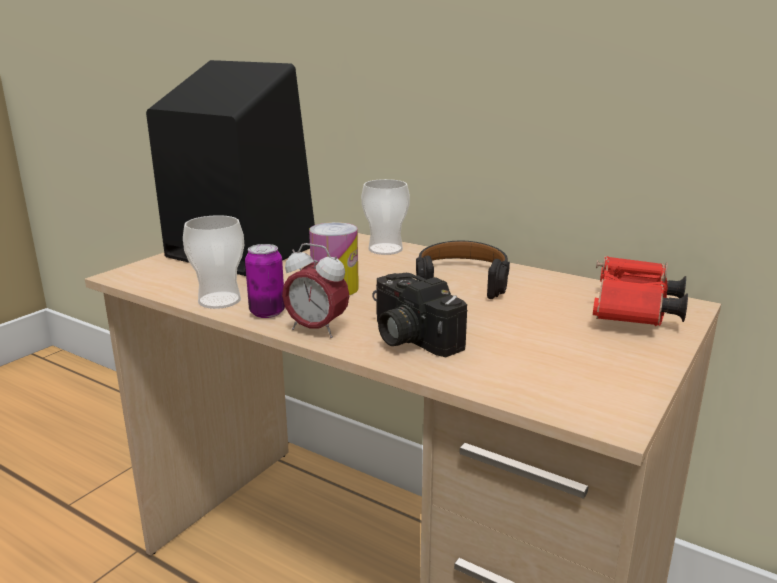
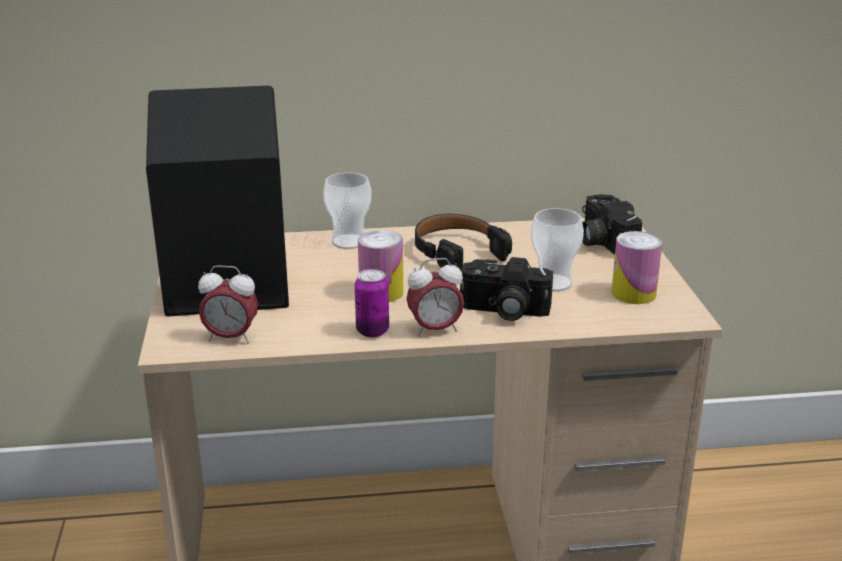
camera: 40 degrees left, 5 degrees up
(169, 282) = (231, 338): none -> alarm clock
(219, 300) = (313, 336): cup -> cup (553, 283)
(583, 371) = (633, 293): none -> can
(633, 315) = (602, 242): red binoculars -> camera

